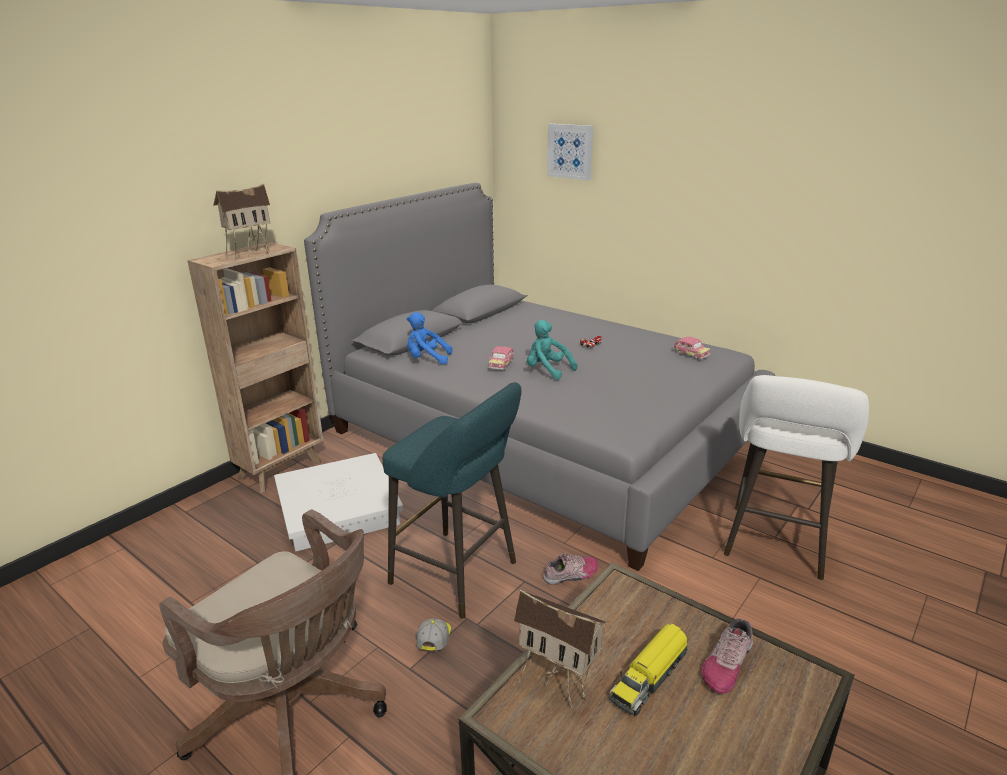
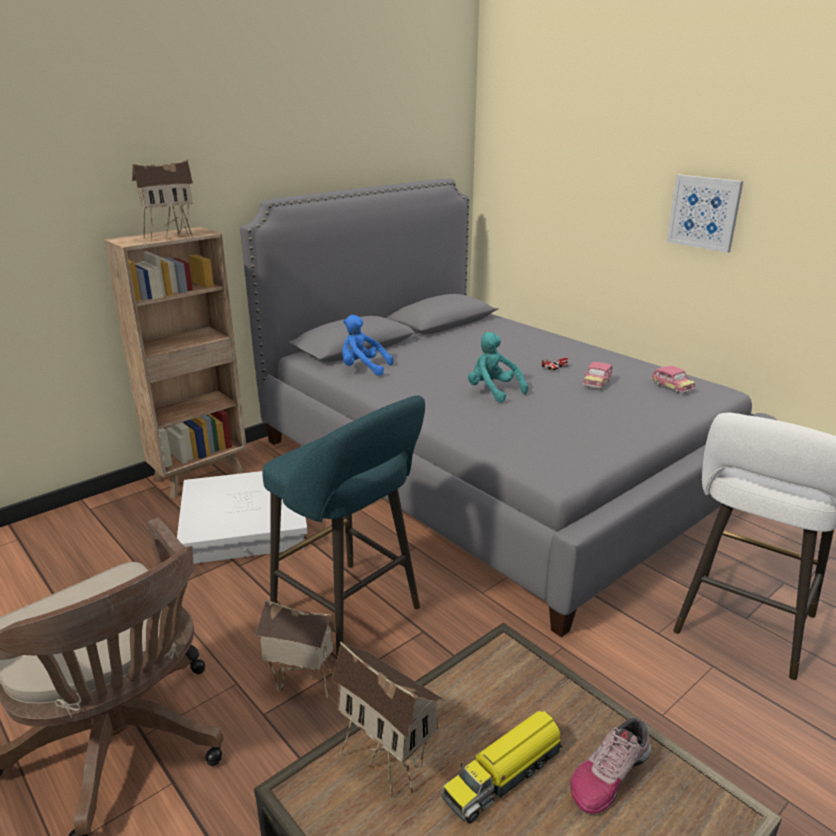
camera: 10 degrees right, 0 degrees up
(434, 640) = (301, 685): cap -> toy house
(501, 365) = (442, 381): toy car -> toy car (597, 383)
(570, 151) = (557, 144): picture -> picture (704, 212)
(571, 574) = (480, 631): shoe -> none

